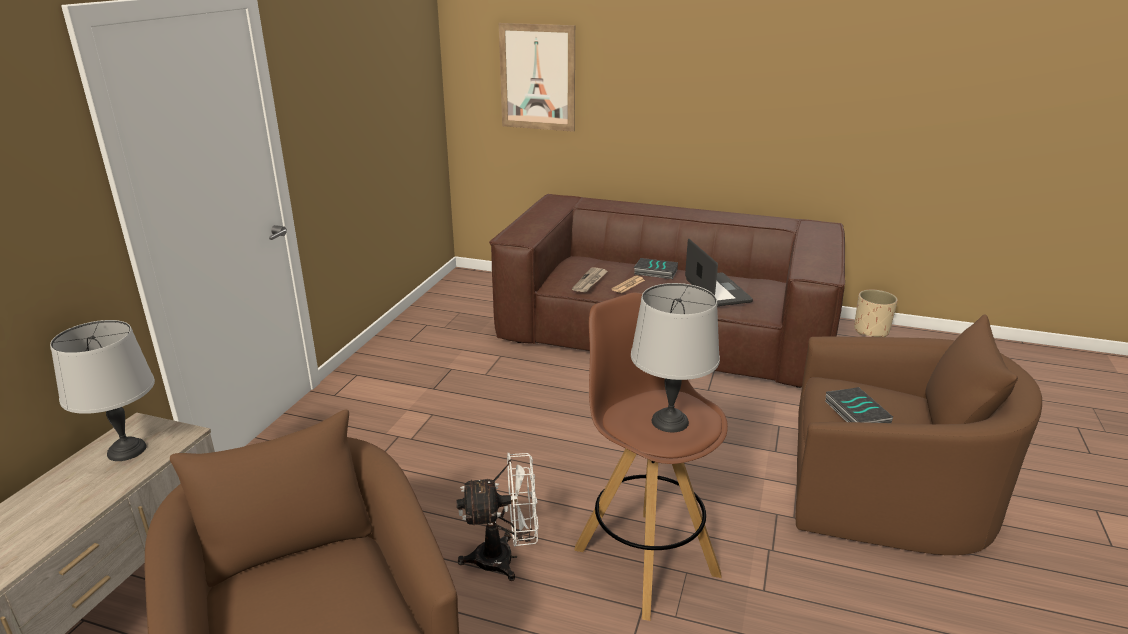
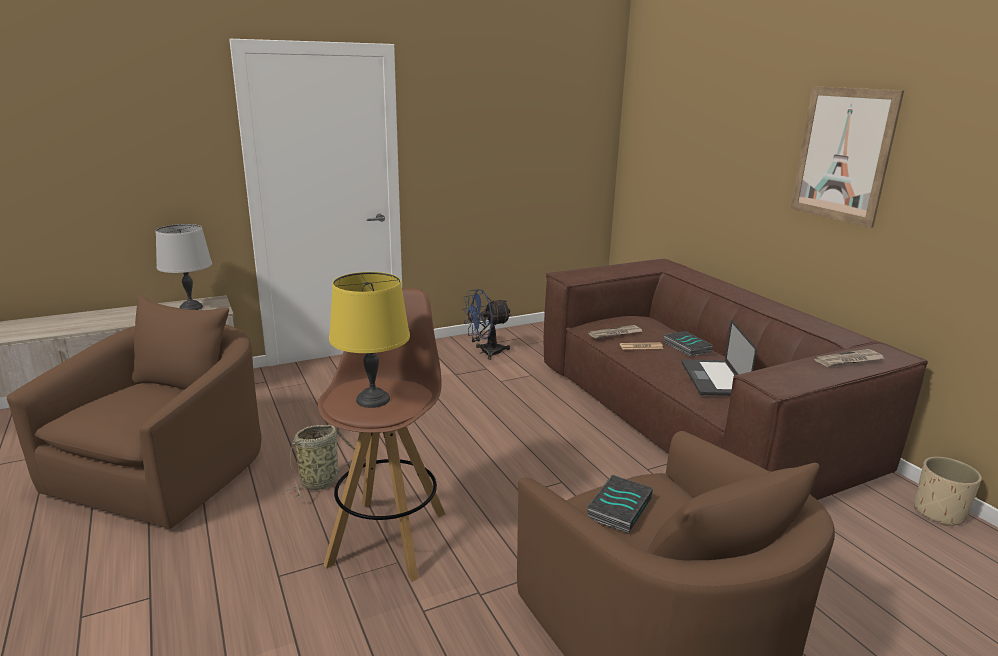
camera: 45 degrees right, 5 degrees down
(421, 353) = (485, 352): none -> blue fan
(505, 558) = (322, 481): white fan -> basket
(537, 77) = (677, 148): picture -> picture (843, 155)
(669, 421) = (373, 399): grey table lamp -> yellow table lamp
(717, 291) = (713, 379): laptop -> laptop turned 150 degrees clockwise
(817, 240) = (849, 360): none -> newspaper

